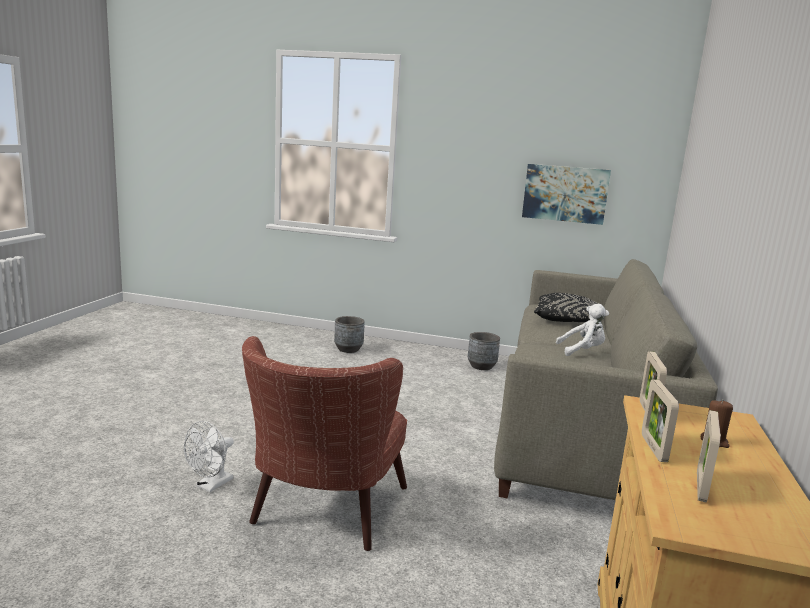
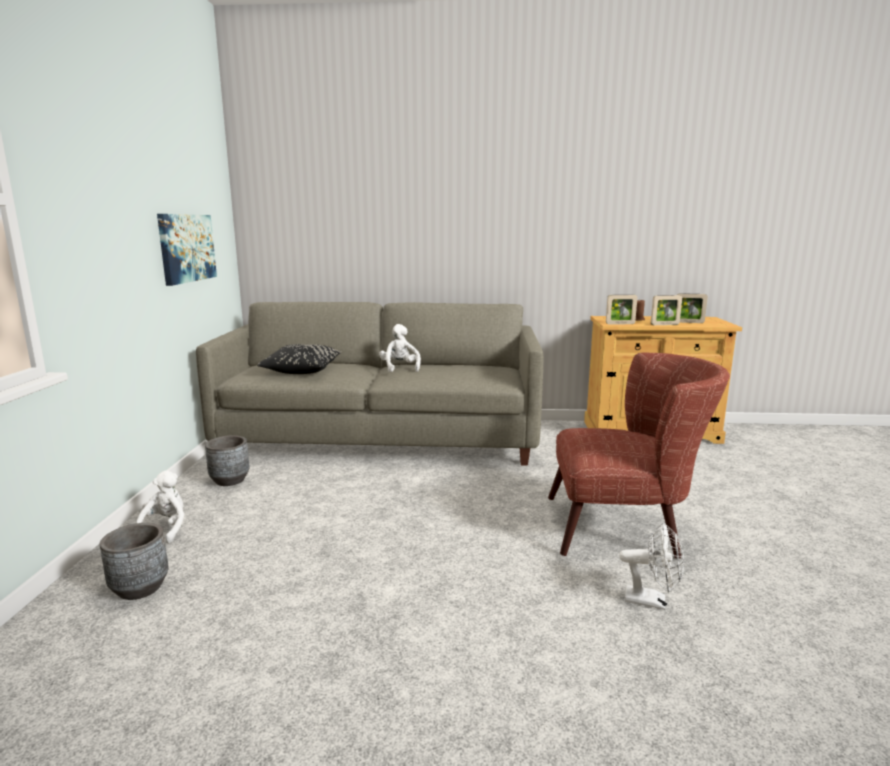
camera: 100 degrees left, 0 degrees up
(411, 352) = (165, 529): none -> white plush toy

